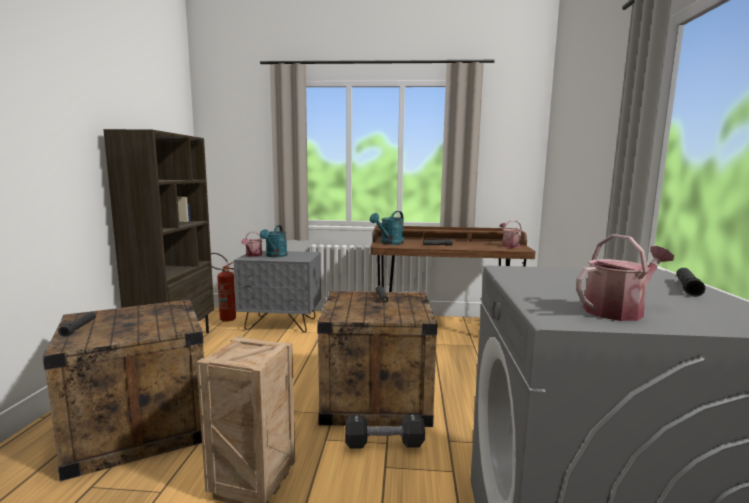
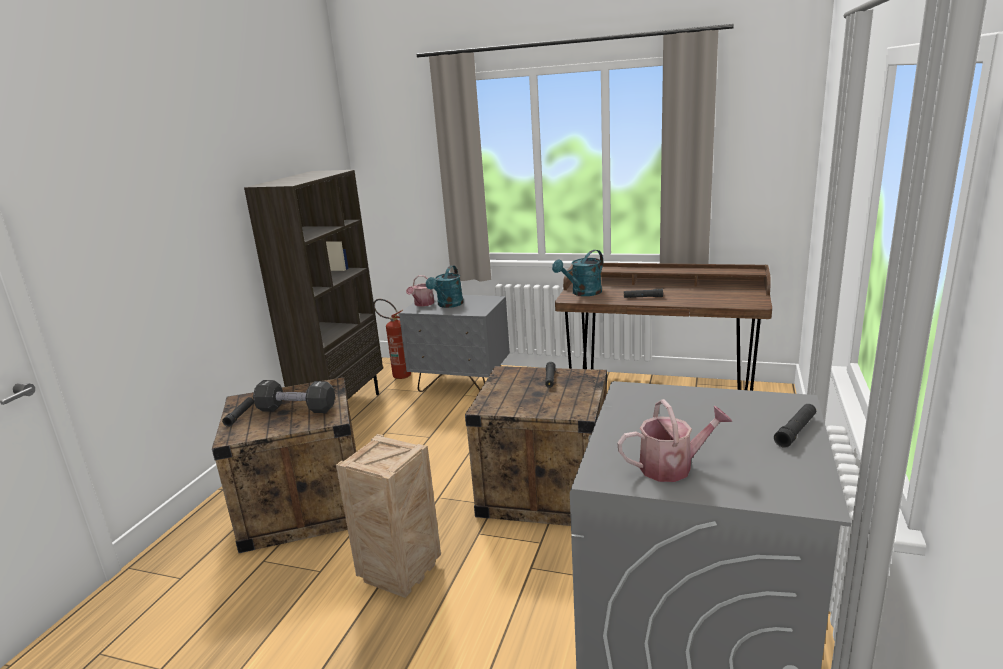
camera: 15 degrees right, 10 degrees up
(384, 444) = (537, 543): black dumbbell -> black dumbbell (296, 409)
(509, 245) = (744, 296): watering can -> none

